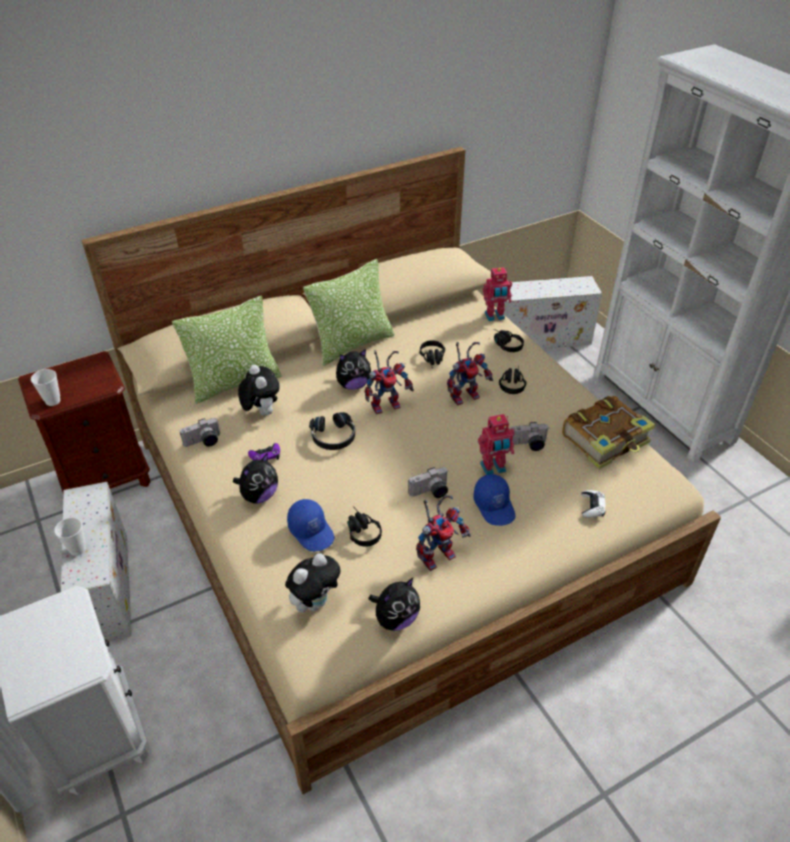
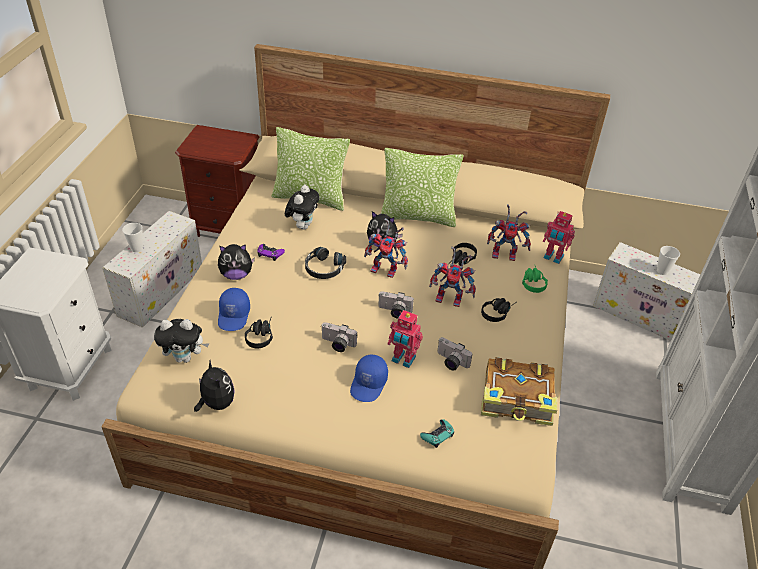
camera: 40 degrees right, 0 degrees up
(53, 401) = (195, 148): cup -> cup (662, 271)
(203, 442) = (247, 223): camera -> camera (394, 312)
(395, 619) = (216, 403): plush toy -> plush toy turned 120 degrees counterclockwise
(438, 553) = (291, 385): toy robot -> toy robot (506, 254)
(504, 344) = (532, 282): black headphones -> green headphones
(592, 506) = (437, 435): white game controller -> turquoise game controller

